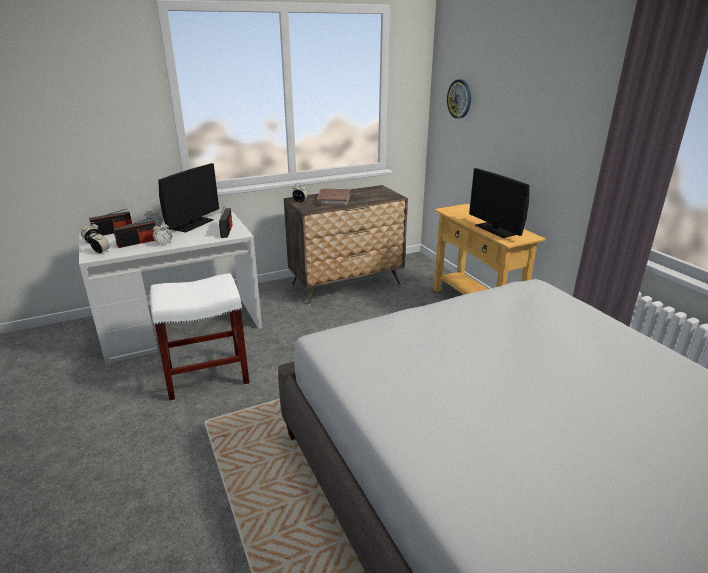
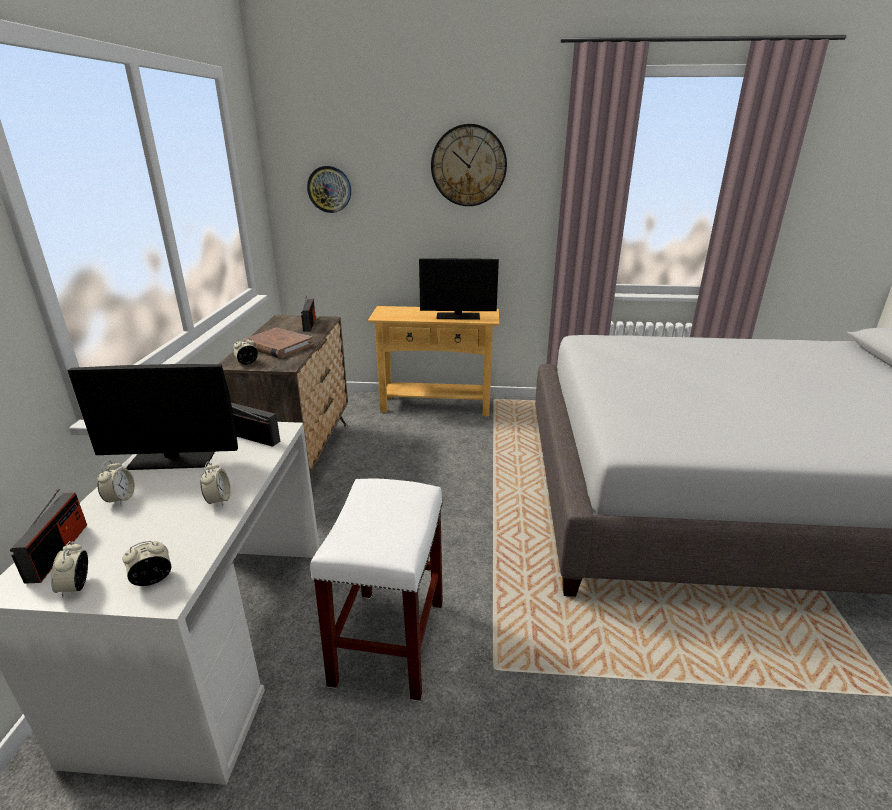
camera: 60 degrees left, 0 degrees up
(138, 242) = (171, 527): radio -> radio (309, 324)
(193, 224) = (172, 459): monitor -> monitor turned 120 degrees clockwise
(548, 90) = (468, 166): none -> wall clock

